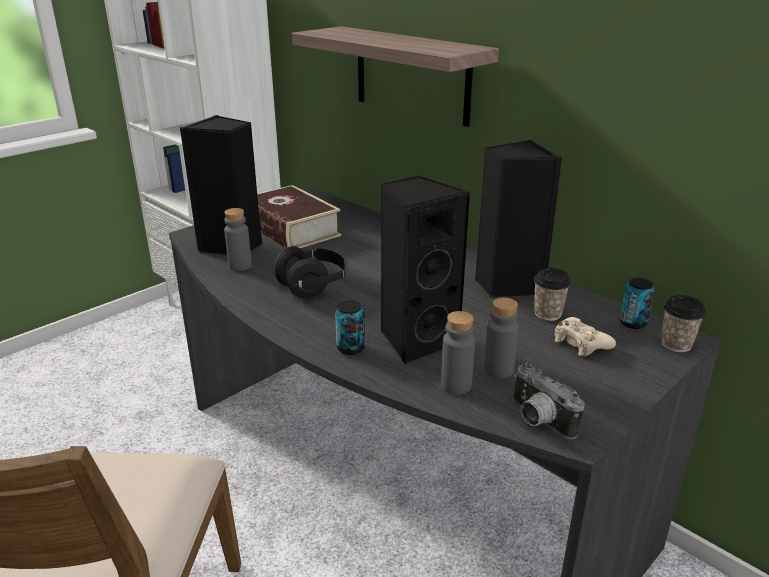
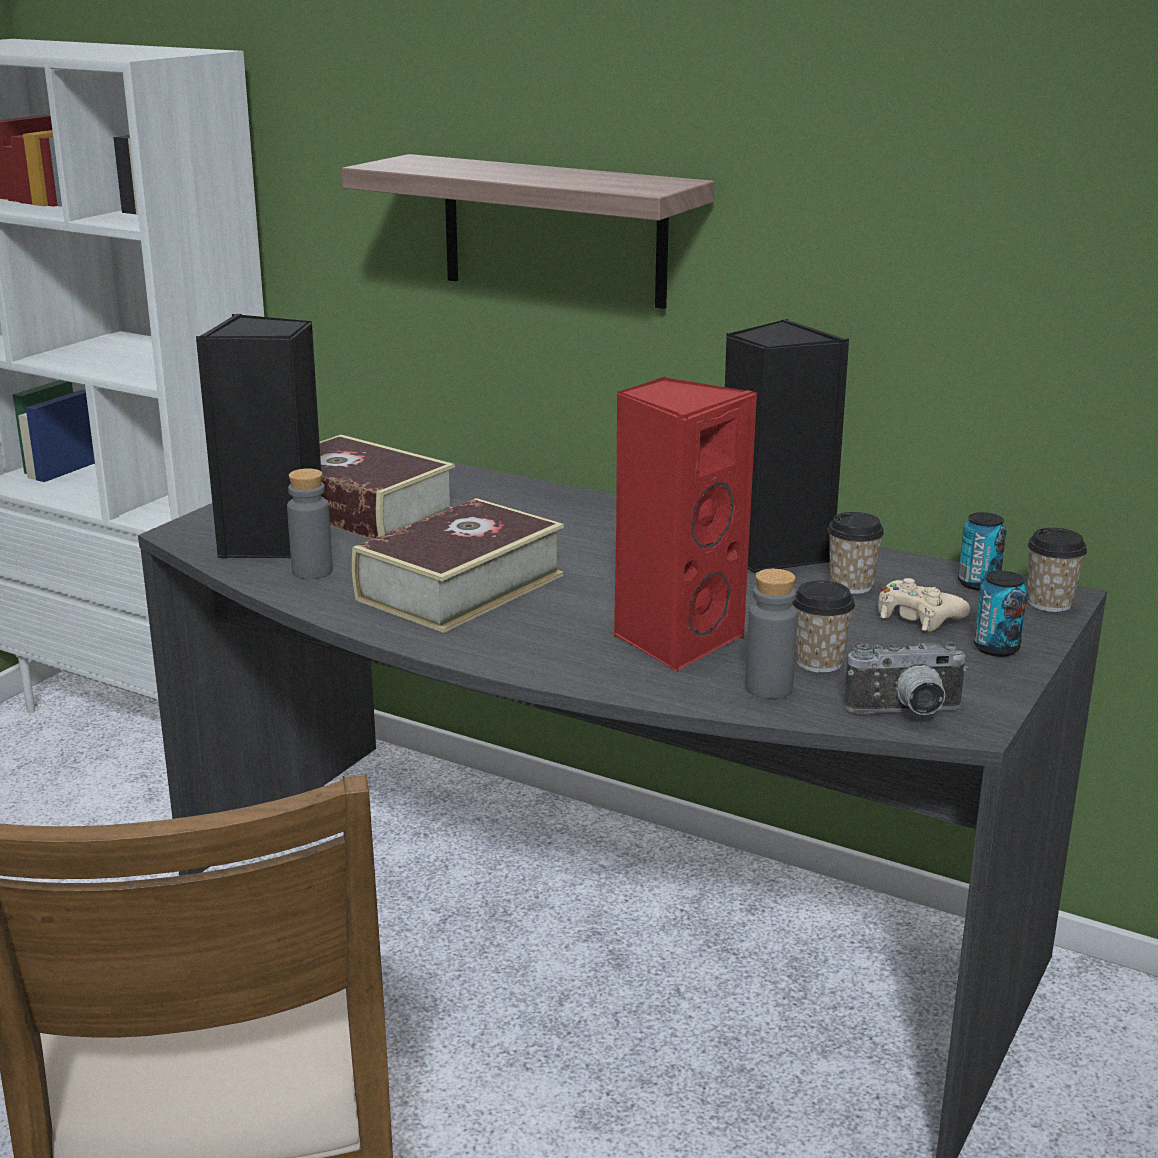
camera: 15 degrees left, 5 degrees down
(313, 286) = (460, 587): black headphones -> book
(350, 348) = (580, 662): can -> can (996, 648)
(416, 340) = (675, 640): black speaker -> red speaker
(498, 370) = (819, 662): grey bottle -> cup
(537, 421) = (906, 714): camera -> camera turned 45 degrees counterclockwise

